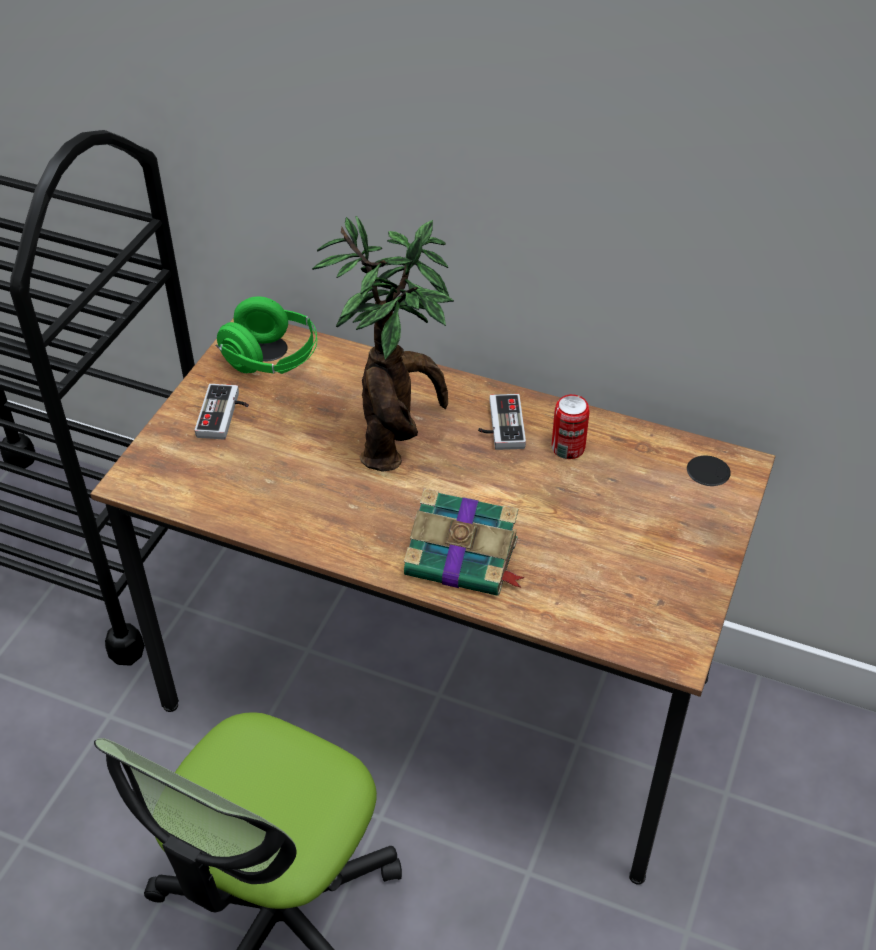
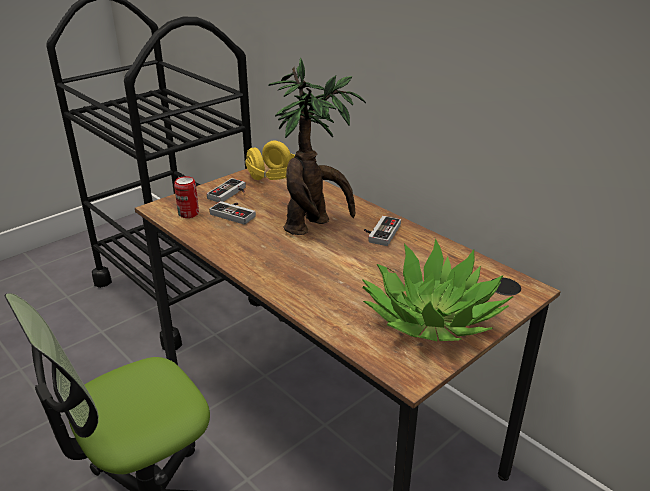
camera: 25 degrees right, 15 degrees down
(264, 455) = (235, 213): none -> game controller
(271, 359) = (274, 178): green headphones -> yellow headphones
(464, 558) = (307, 286): book -> none
(568, 448) = (415, 252): can -> can (188, 213)
(650, 555) = (431, 317): none -> potted plant

